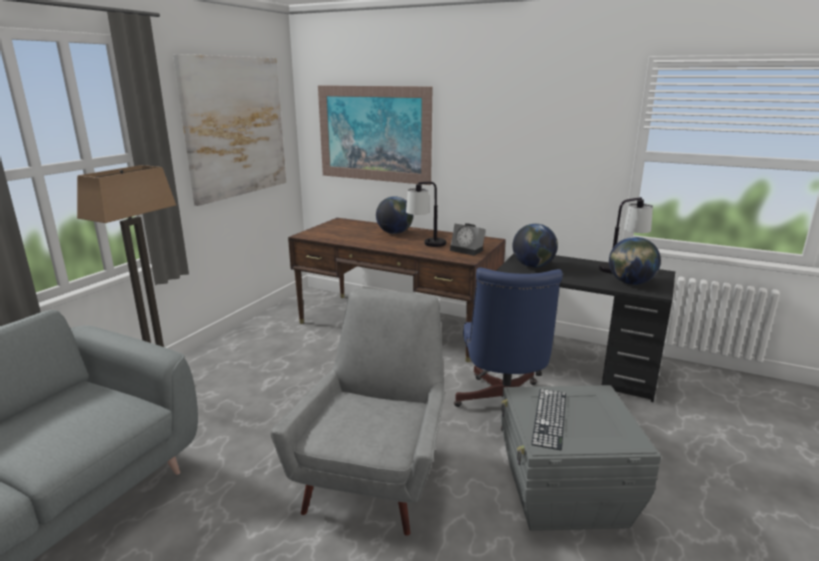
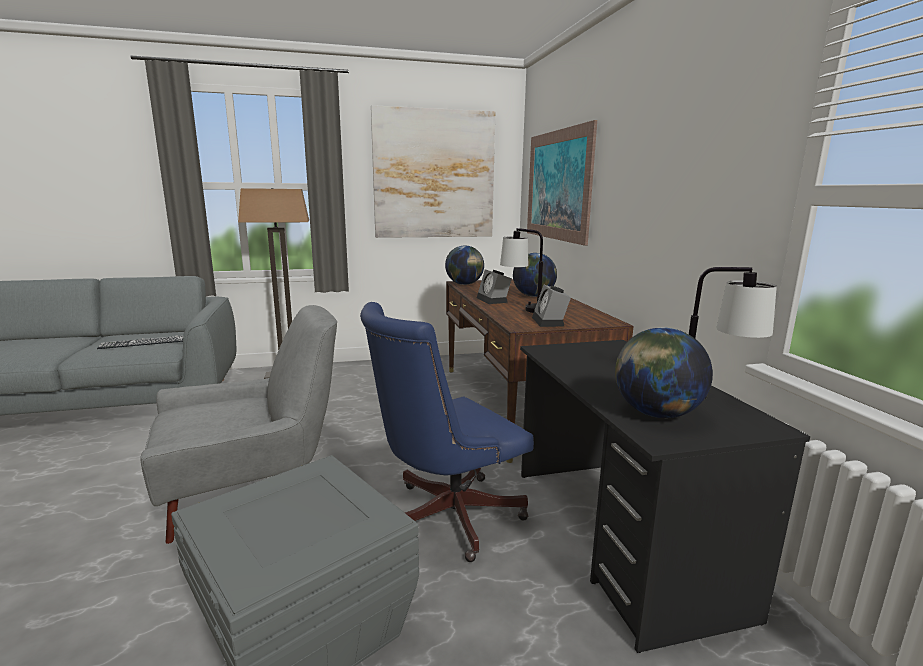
camera: 50 degrees right, 5 degrees down
(385, 244) = (494, 300): none -> alarm clock
(533, 266) = (583, 355): globe -> globe (464, 284)
(549, 417) = (275, 499): keyboard -> keyboard (142, 342)

